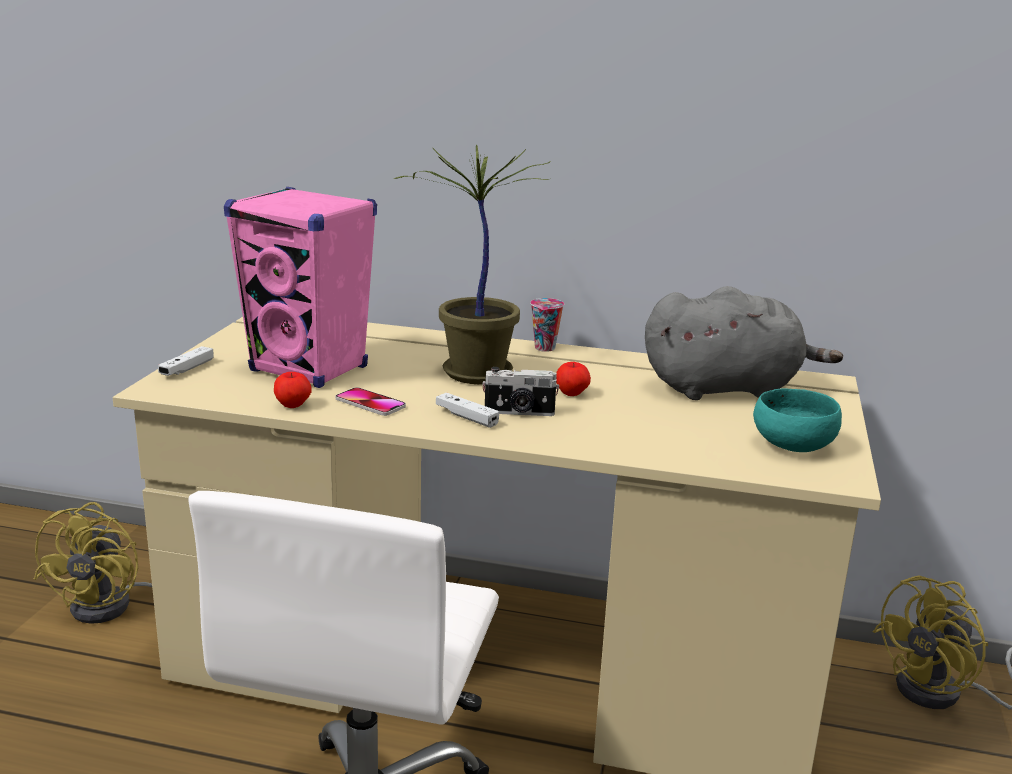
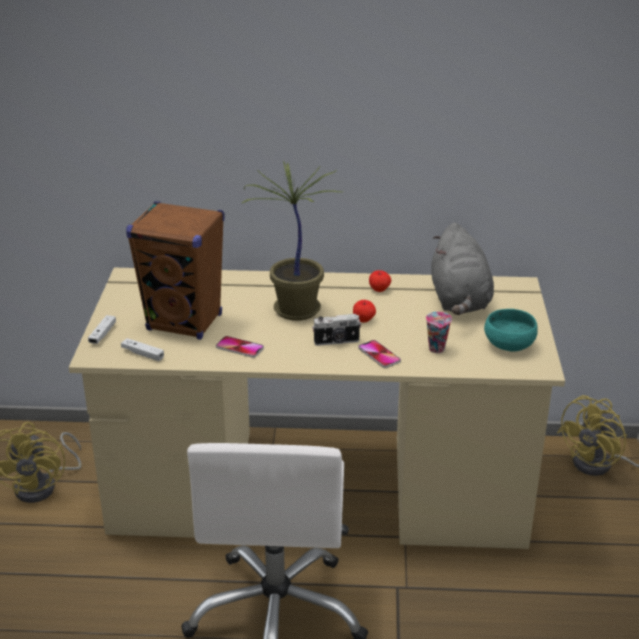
camera: 10 degrees left, 10 degrees up
(293, 405) = (191, 357): apple -> apple (379, 289)
(309, 369) = (185, 322): pink speaker -> brown speaker
(466, 417) = (305, 351): white game controller -> white game controller (142, 354)
(545, 348) = (332, 279): cup -> cup (437, 349)
(578, 434) = (379, 355): none -> phone
(727, 388) = (459, 300): grey plush toy -> grey plush toy turned 105 degrees clockwise

